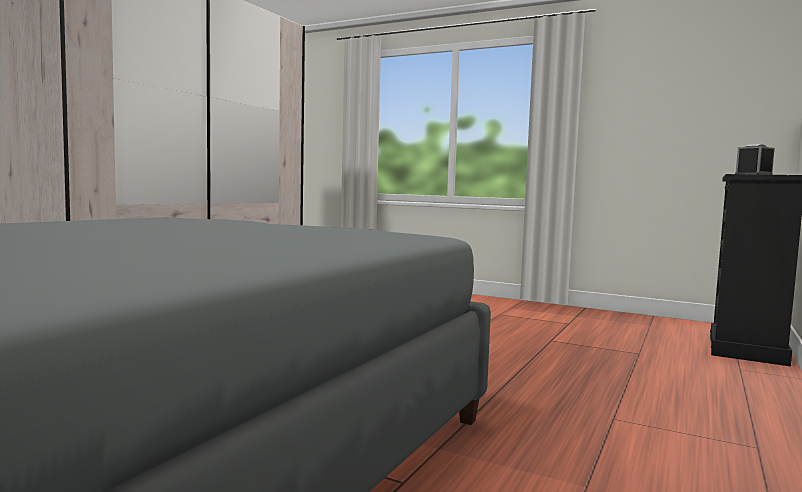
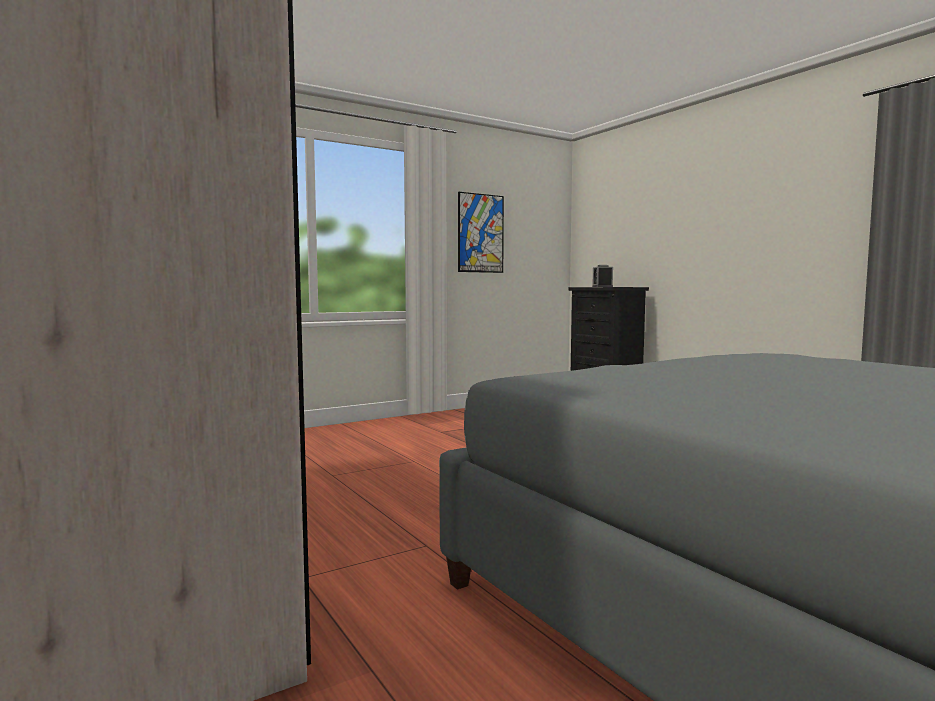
camera: 60 degrees left, 0 degrees up
(635, 116) = (480, 233): none -> picture

